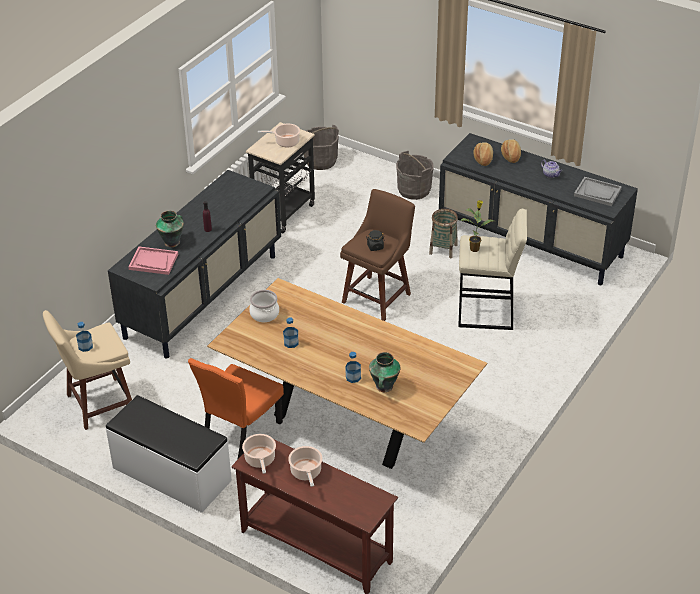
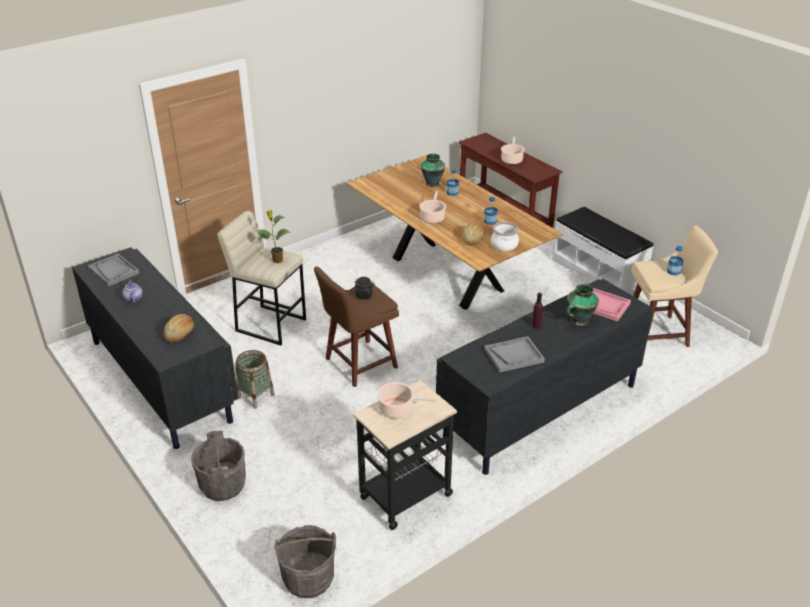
camera: 160 degrees left, 5 degrees down
(219, 201) = (514, 355): none -> grey tray
(241, 432) = (535, 286): orange chair -> none
(260, 460) = (541, 170): cooking pot -> cooking pot (432, 217)
(511, 156) = (147, 330): bread -> bread (472, 239)

